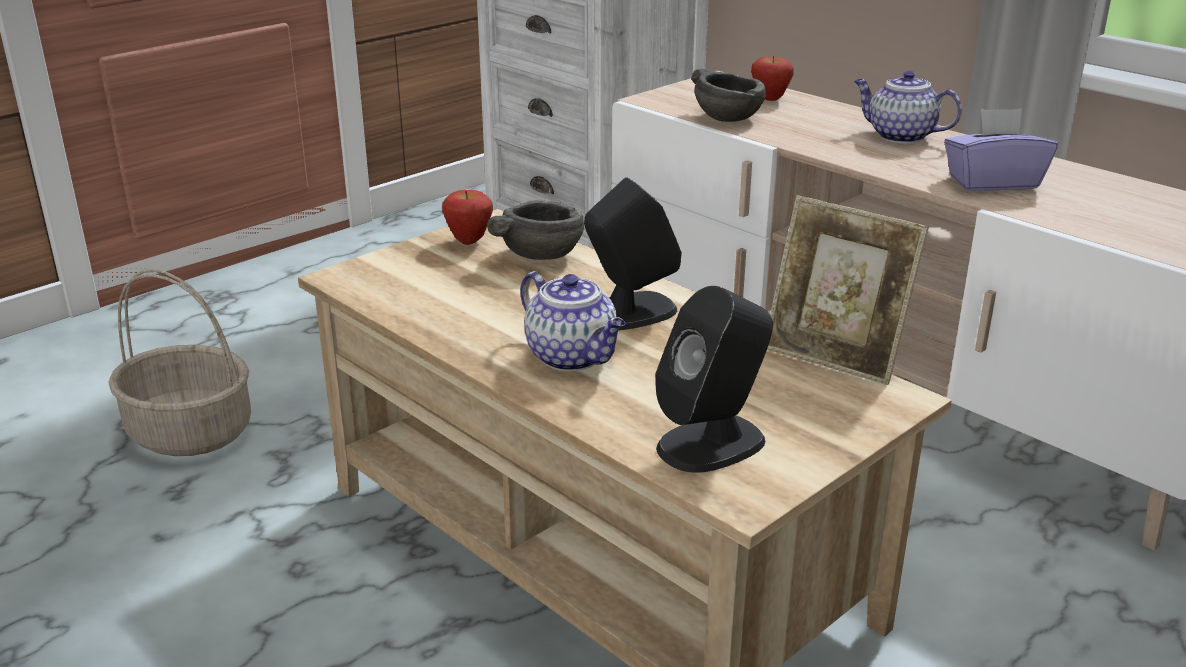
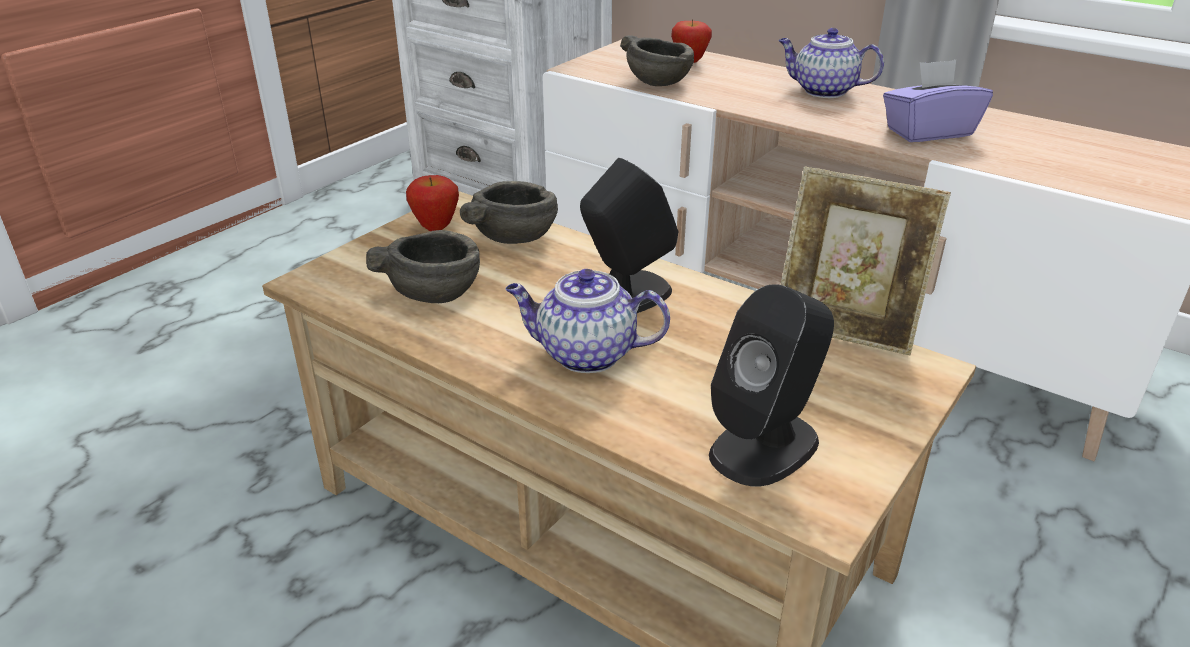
camera: 10 degrees left, 5 degrees up
(192, 432) = (157, 441): basket -> none
(451, 296) = (435, 293): none -> grey bowl
(573, 357) = (585, 354): teapot -> teapot turned 150 degrees clockwise

